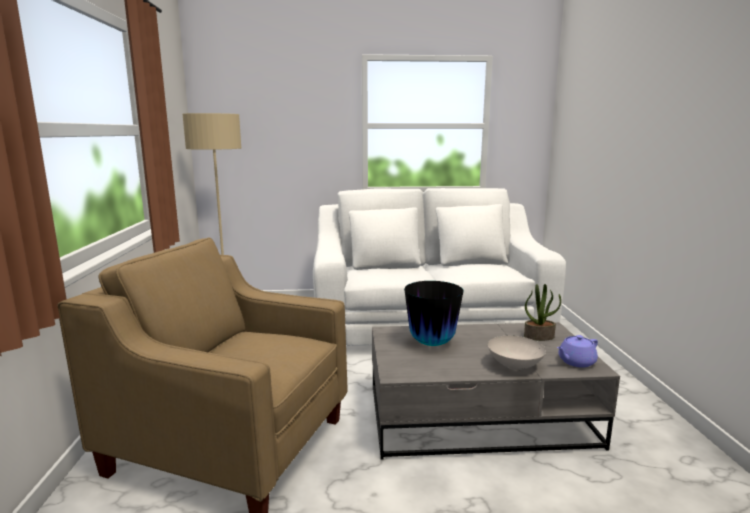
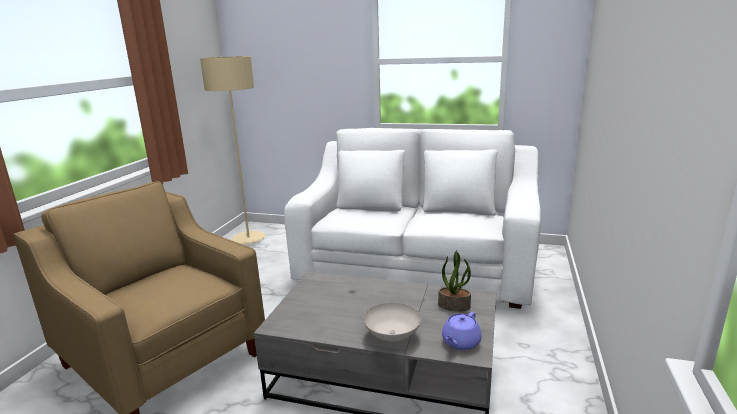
camera: 20 degrees right, 5 degrees up
(432, 343) = (340, 297): vase -> none
(575, 362) = (460, 342): purple teapot -> purple teapot turned 45 degrees counterclockwise

